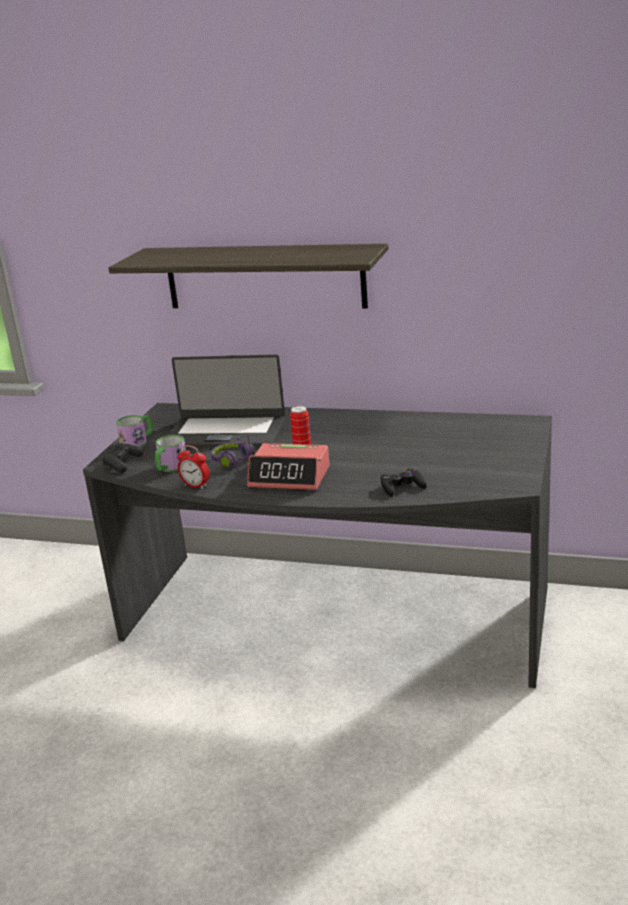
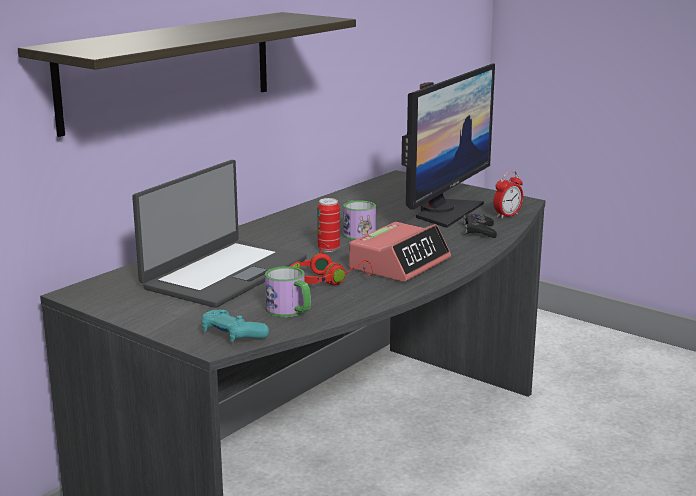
camera: 70 degrees left, 5 degrees down
(123, 463) = (232, 335): black game controller -> turquoise game controller
(138, 442) = (171, 320): mug -> mug (357, 233)
(195, 486) = (364, 305): alarm clock -> alarm clock (507, 215)
(235, 463) = (327, 280): purple headphones -> red headphones
(442, 462) = (444, 212): none -> monitor

